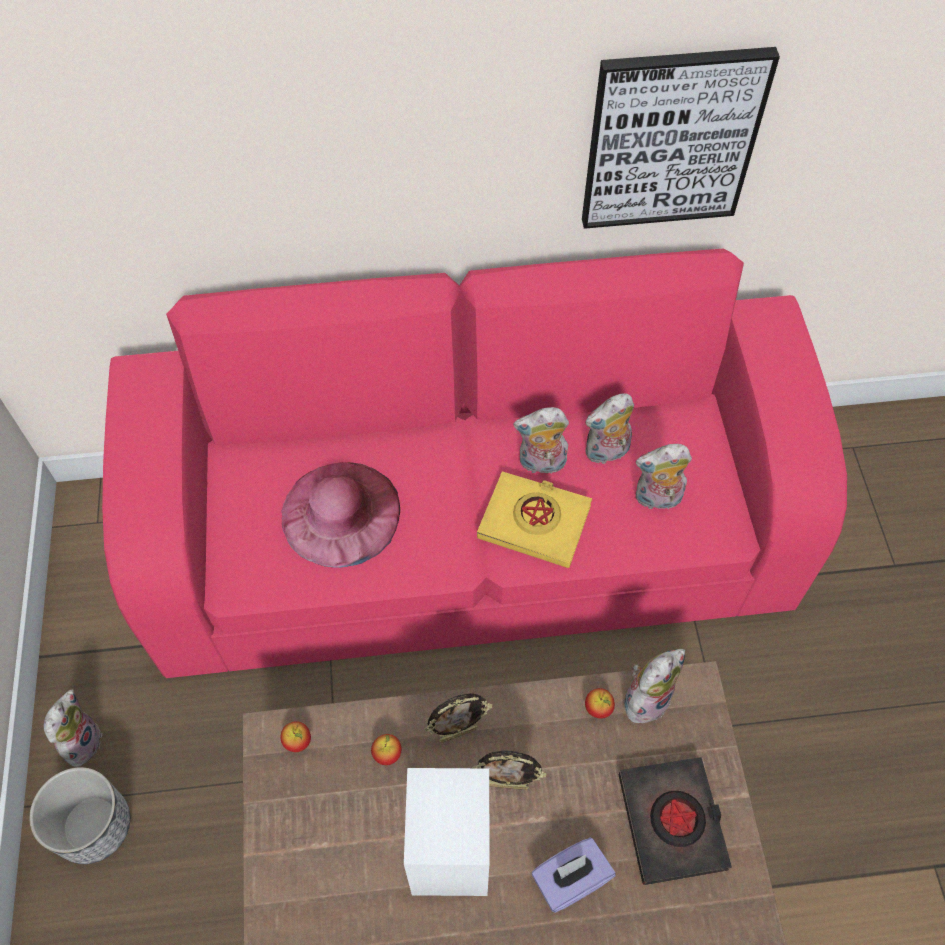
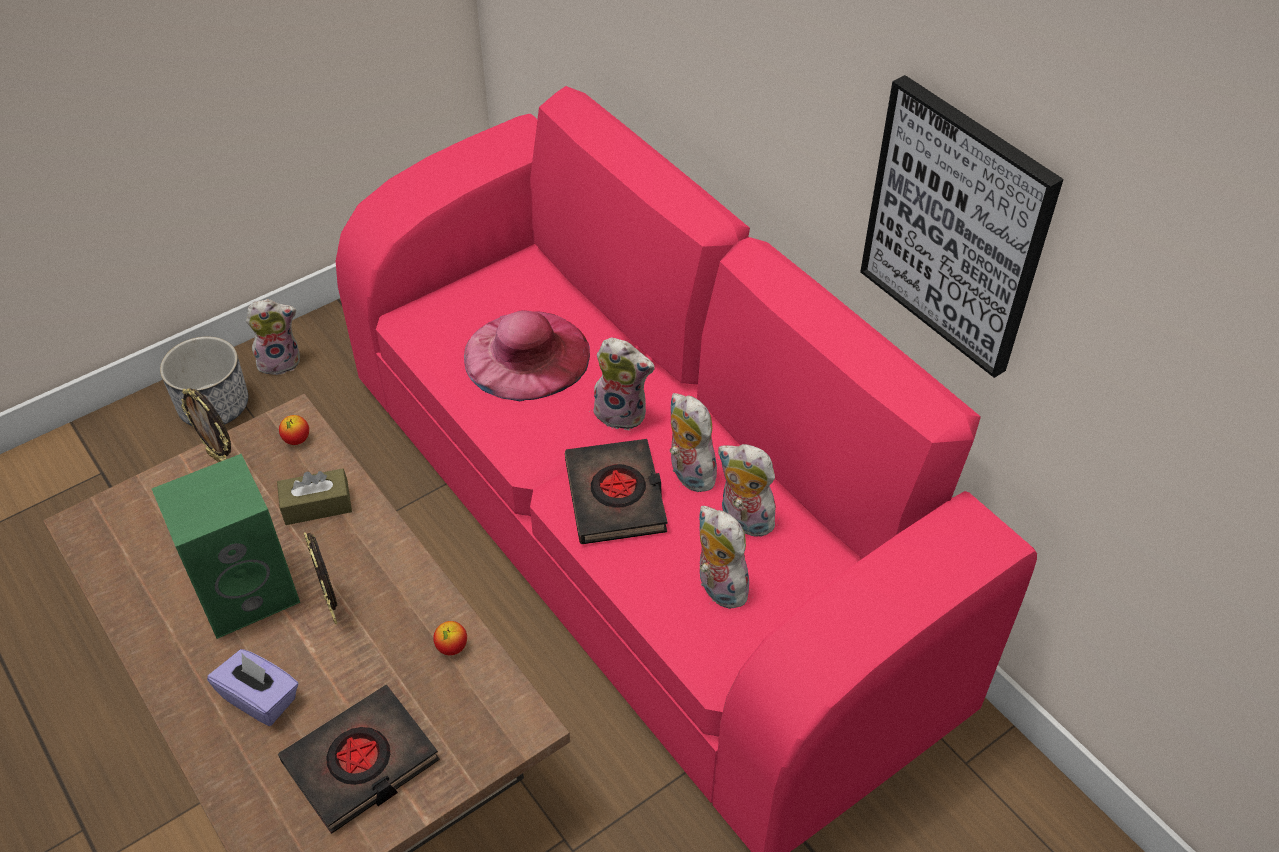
camera: 60 degrees right, 10 degrees down
(387, 754) = (317, 505): apple -> brown tissue box
(448, 848) = (248, 589): white speaker -> green speaker
(458, 733) = (364, 547): picture frame -> picture frame (221, 460)
(534, 522) = (616, 497): yellow book -> black book
(646, 698) = (487, 684): plush toy -> plush toy (623, 412)

